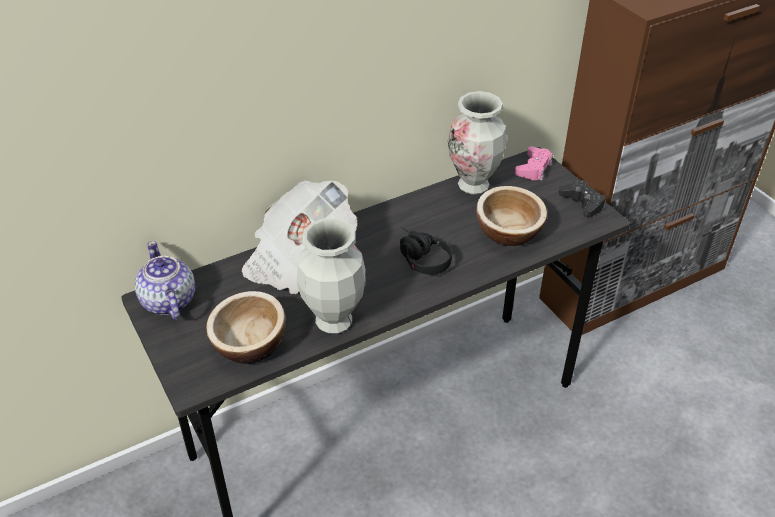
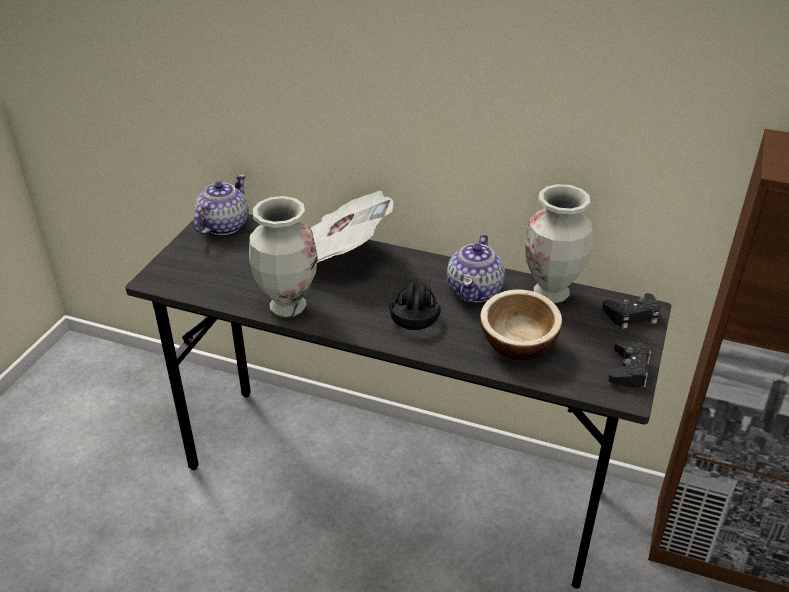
camera: 50 degrees right, 5 degrees down
(250, 344) = (220, 281): bowl -> none
(430, 216) = (475, 290): none -> teapot
(534, 168) = (632, 315): pink game controller -> black game controller

